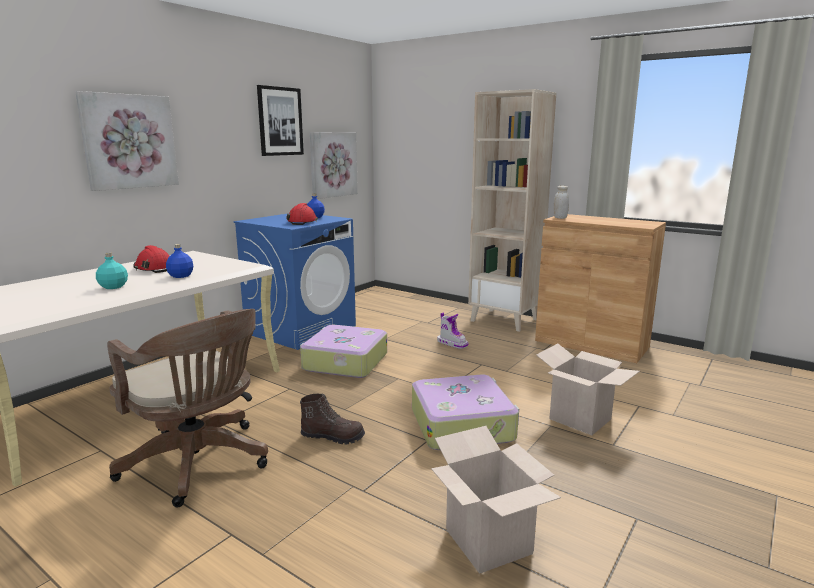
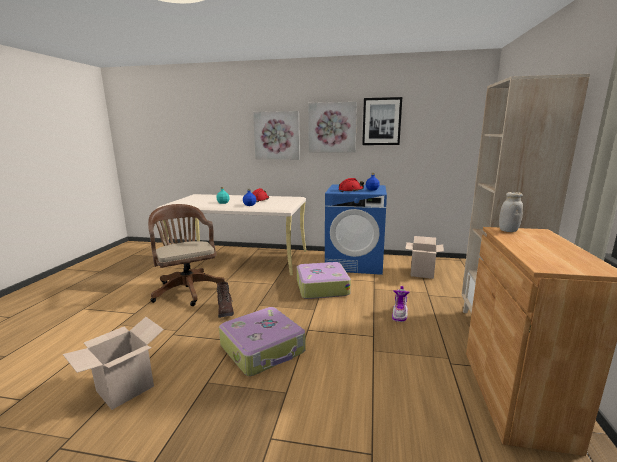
camera: 65 degrees right, 0 degrees up
(200, 464) = (187, 289): brown office chair -> brown office chair turned 135 degrees clockwise
(333, 164) = (432, 153): picture -> picture (332, 127)
(580, 419) = (309, 409): cardboard box -> cardboard box (422, 273)

